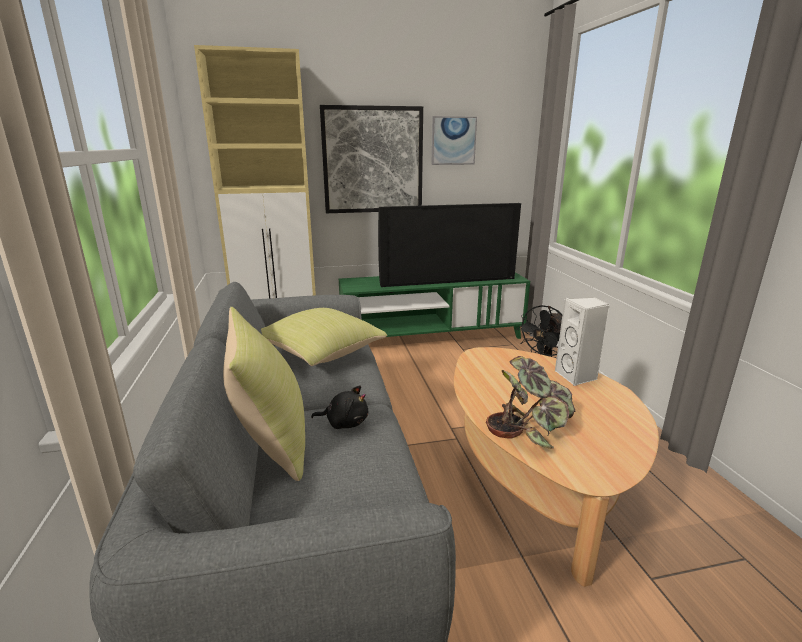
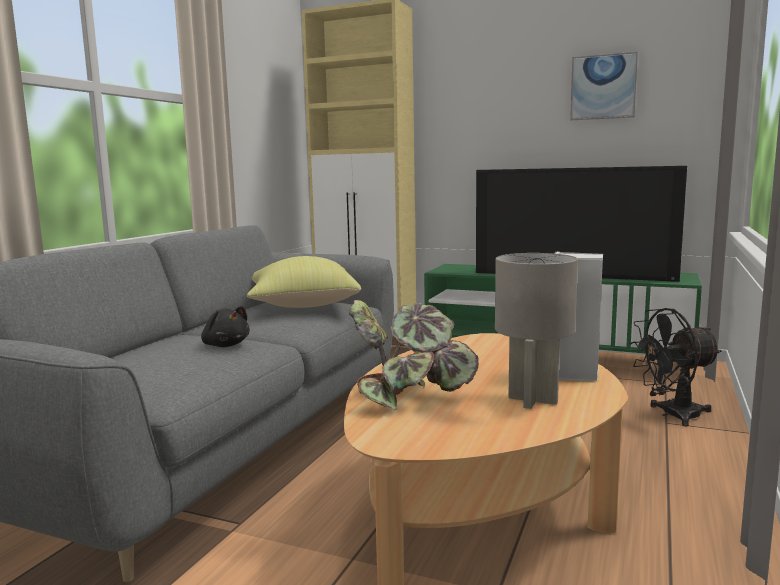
camera: 35 degrees right, 10 degrees down
(270, 439) = (155, 343): yellow pillow -> none
(373, 160) = (493, 118): picture -> none
(596, 407) = (532, 400): none -> grey table lamp

